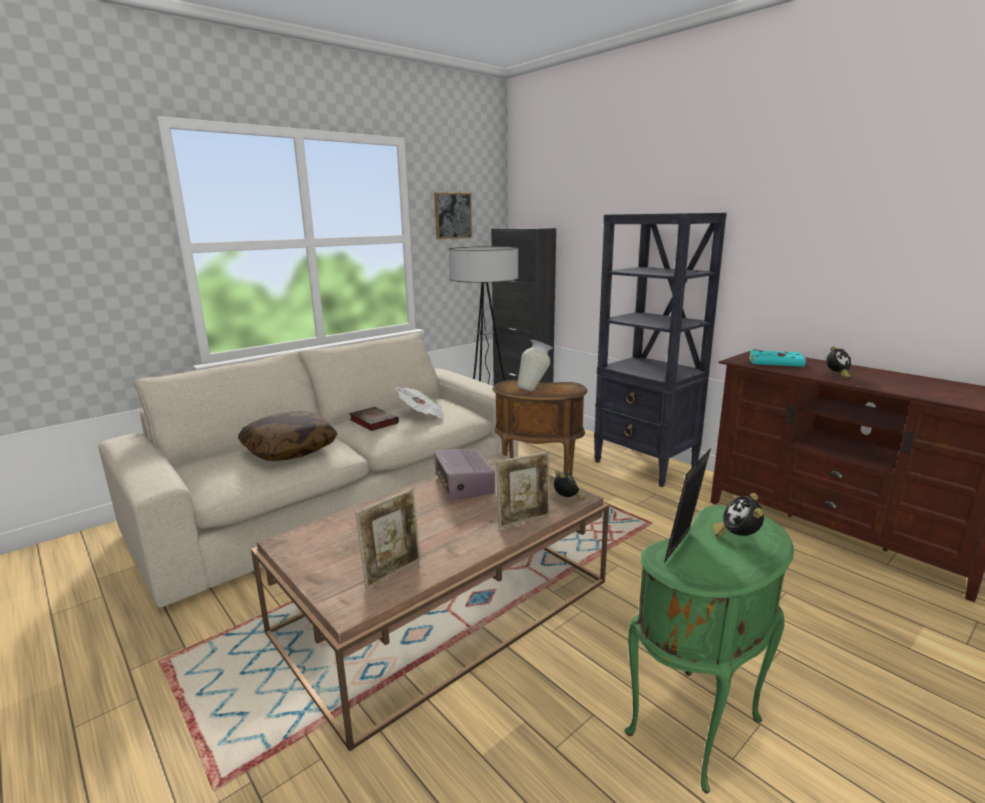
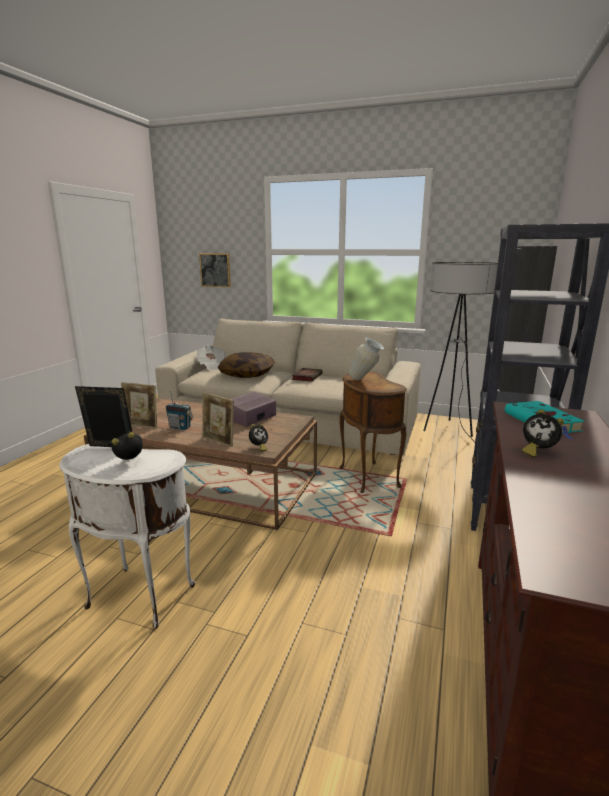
camera: 60 degrees right, 0 degrees up
(422, 415) = (337, 383): newspaper -> newspaper (212, 366)
(440, 539) = (180, 427): none -> radio
(452, 215) = (476, 233): picture -> picture (215, 270)
(699, 729) = (138, 599): green side table -> white side table

